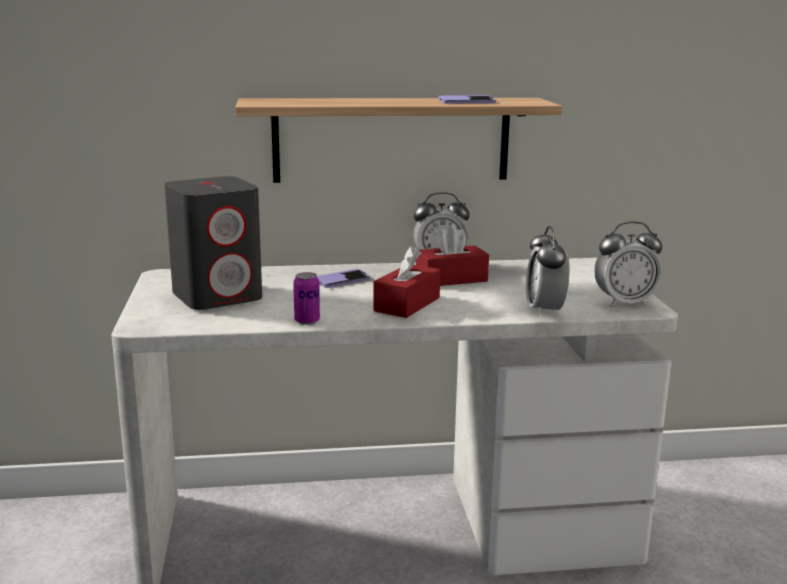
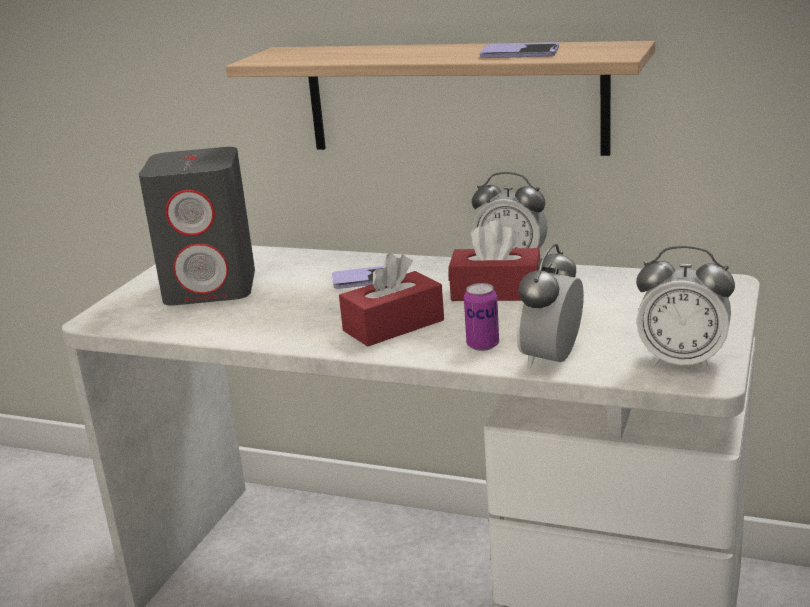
camera: 30 degrees right, 5 degrees up
(307, 321) = (255, 335): can -> can (483, 345)

